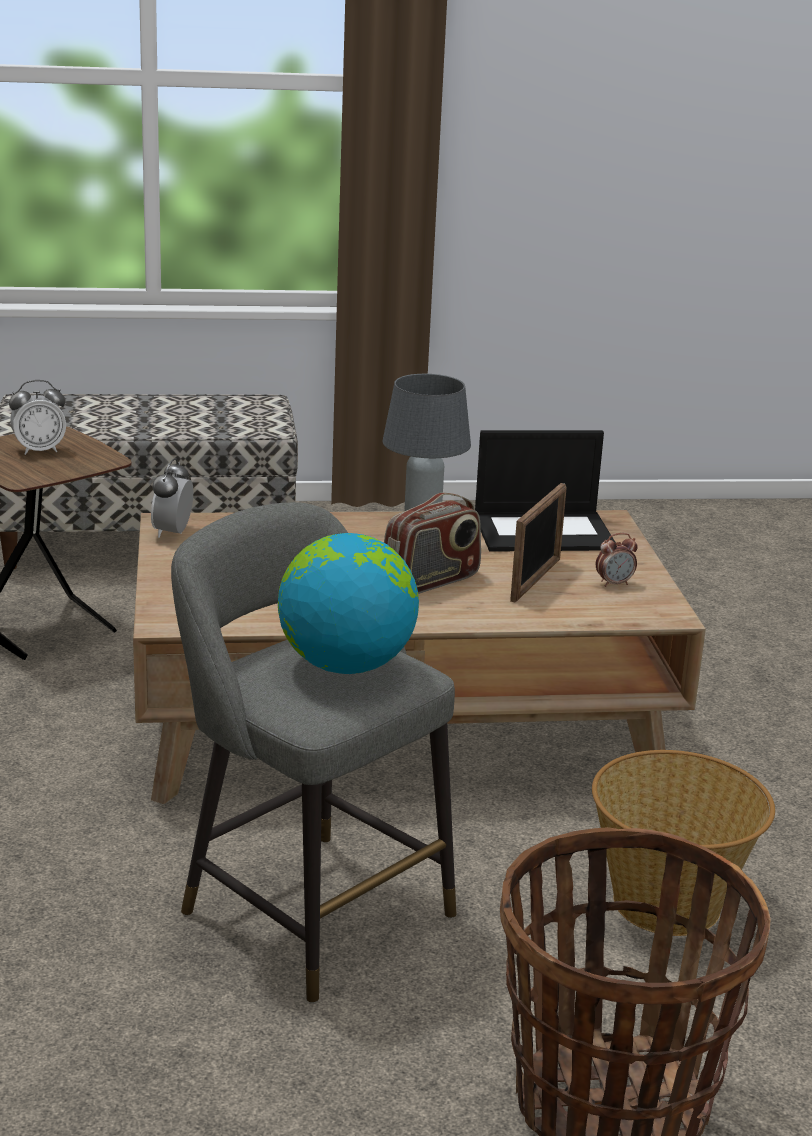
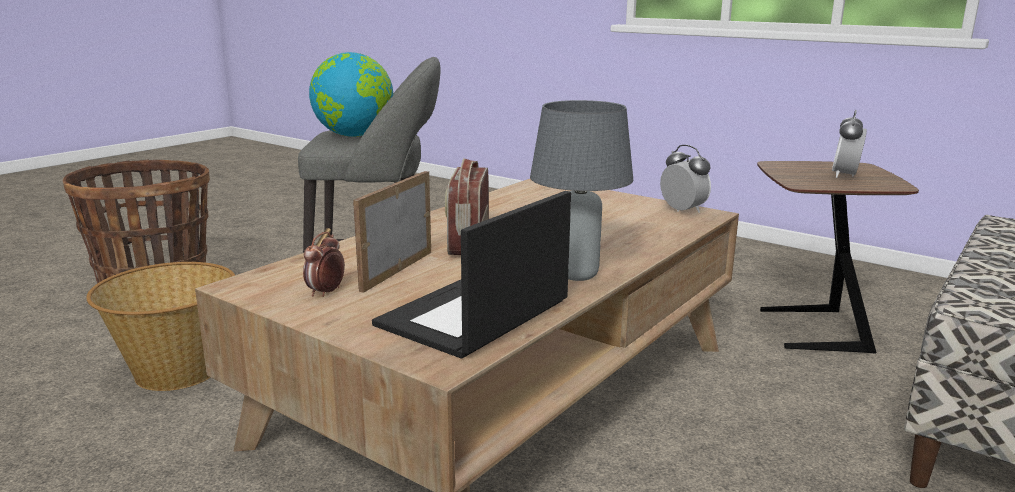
camera: 135 degrees right, 5 degrees down
(536, 580) = (396, 270): picture frame -> picture frame turned 45 degrees clockwise

